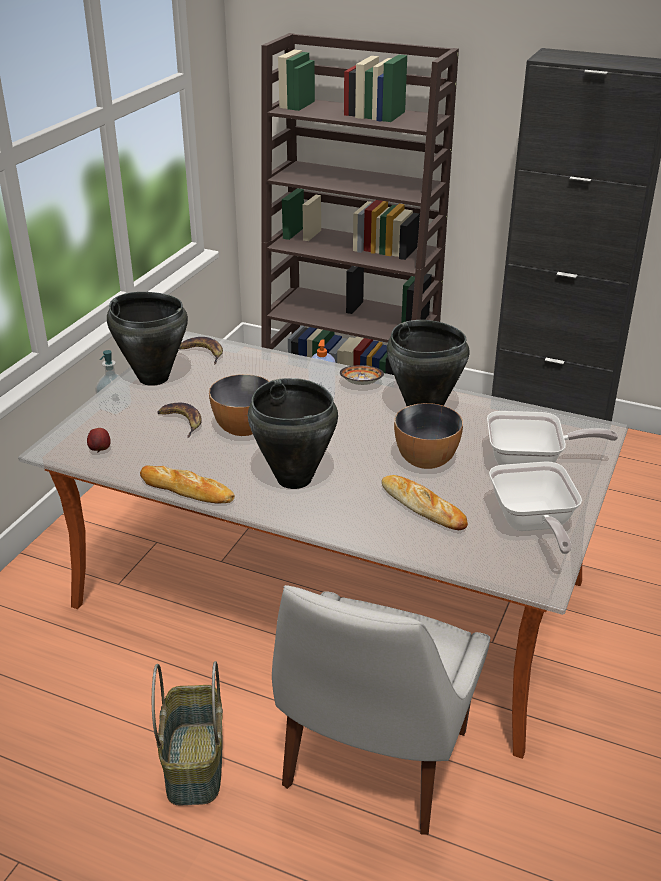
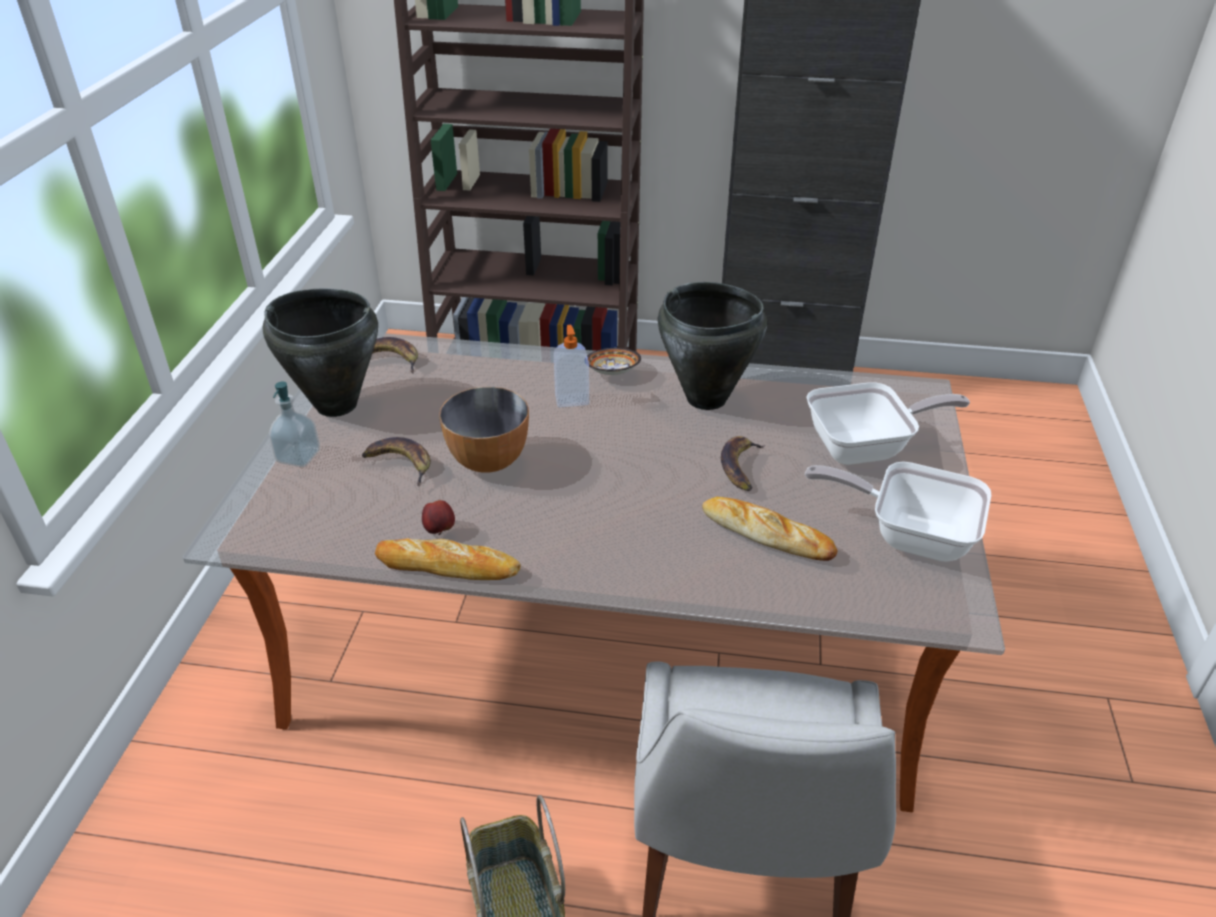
camera: 15 degrees left, 5 degrees up
(100, 450) = (301, 525): apple -> apple (440, 530)
(294, 479) = (585, 524): black cooking pot -> none
(426, 460) = (740, 466): bowl -> banana
(532, 525) = (909, 535): frying pan -> frying pan turned 135 degrees clockwise

